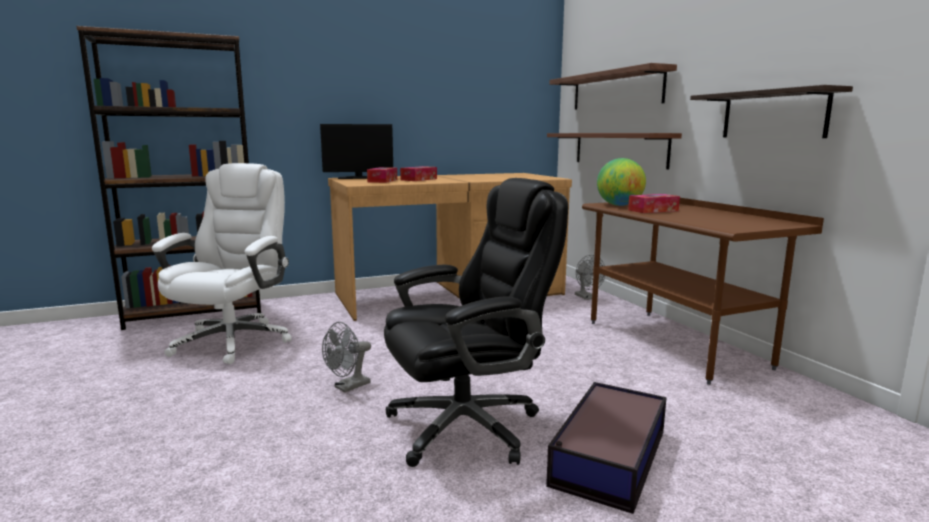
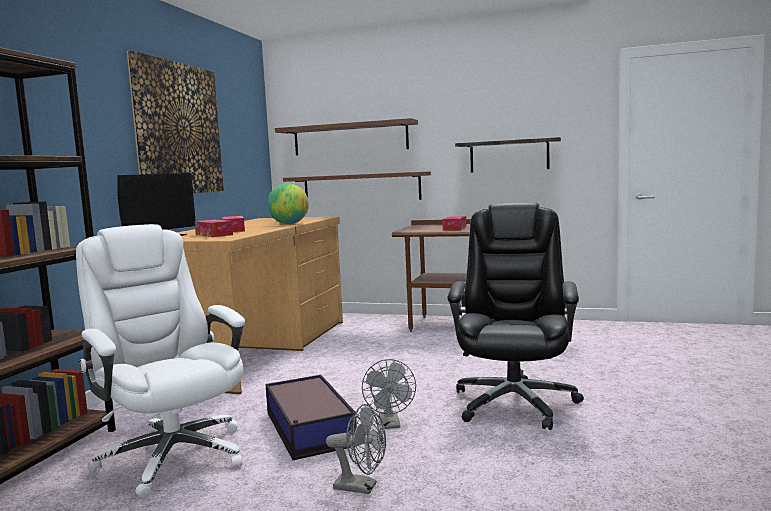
camera: 50 degrees left, 5 degrees down
(414, 84) = (178, 129): none -> picture
(587, 297) = (362, 320): grey fan -> grey fan (362, 487)
(608, 458) = (596, 380): storage box -> storage box (309, 429)
(619, 205) = (420, 229): globe -> globe (289, 224)

